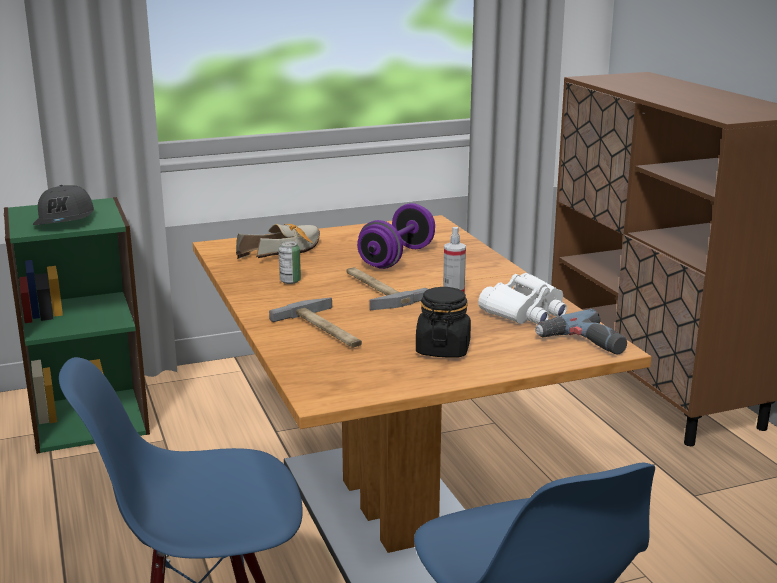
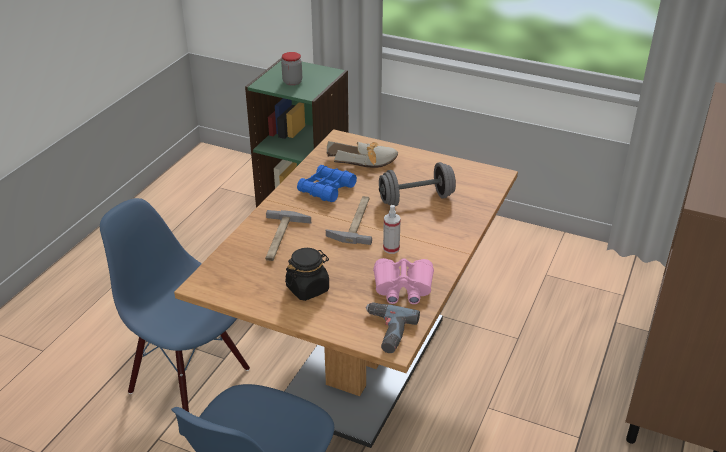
camera: 45 degrees right, 15 degrees up
(66, 220) = (292, 82): grey cap -> jar
(290, 281) = (326, 189): can -> blue binoculars
(397, 257) = (416, 199): purple dumbbell -> grey dumbbell
(525, 312) = (403, 287): white binoculars -> pink binoculars

